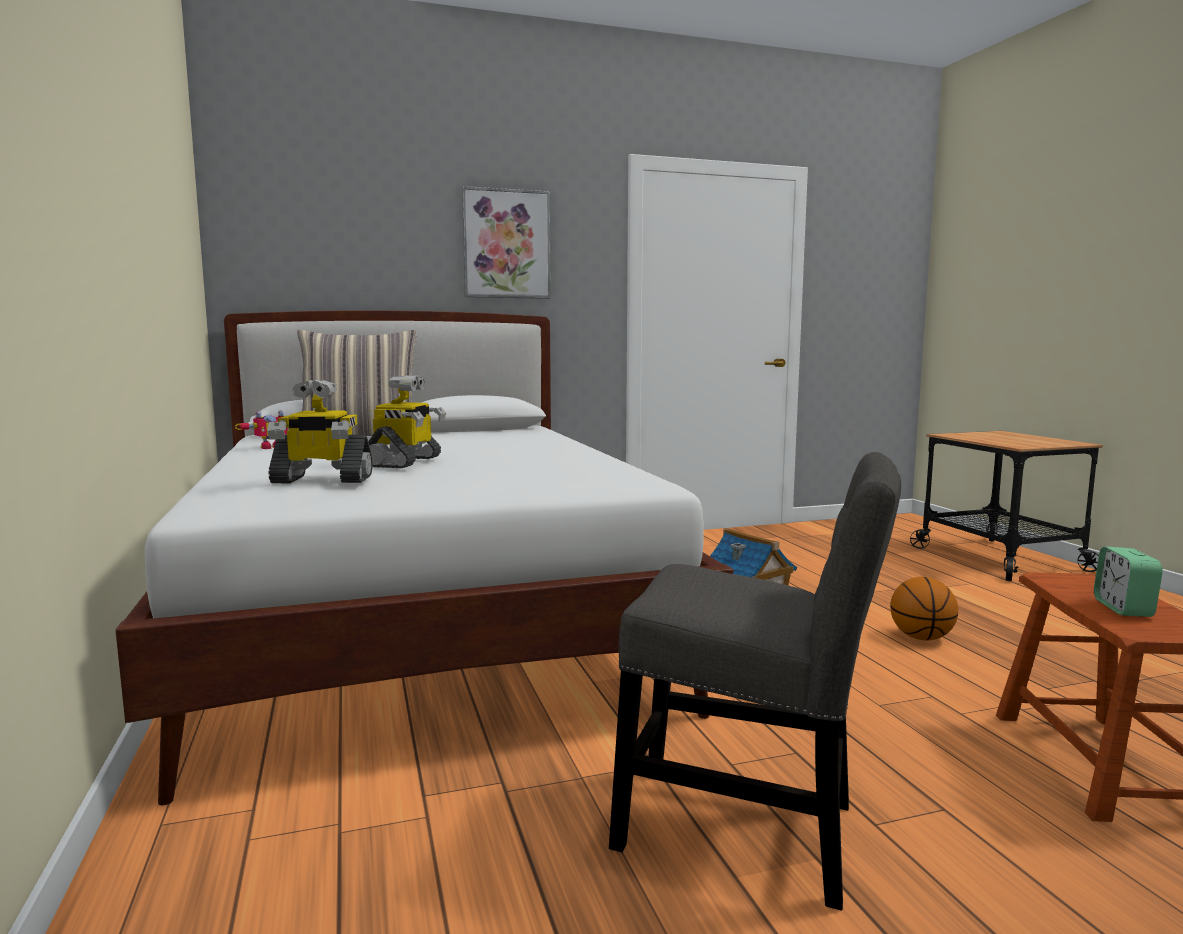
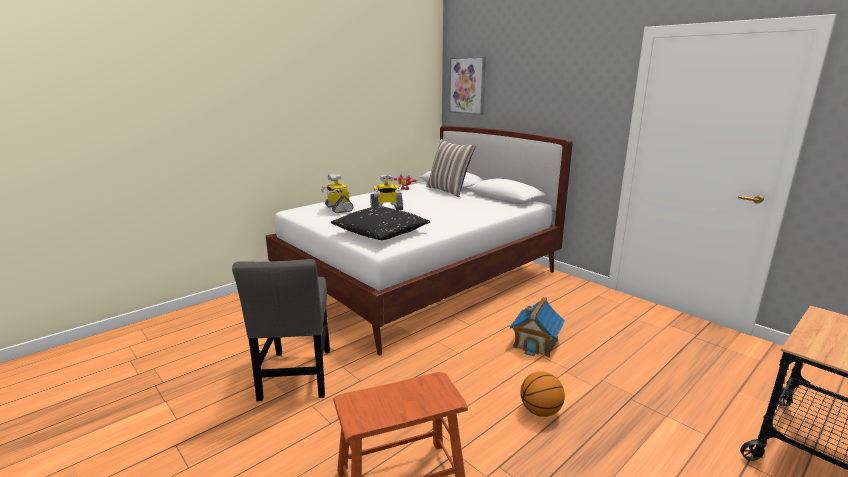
camera: 65 degrees right, 10 degrees up
(506, 244) = (557, 94): picture -> picture (467, 85)
(556, 478) = (380, 232): none -> black pillow
(1123, 608) = (388, 400): alarm clock -> none

